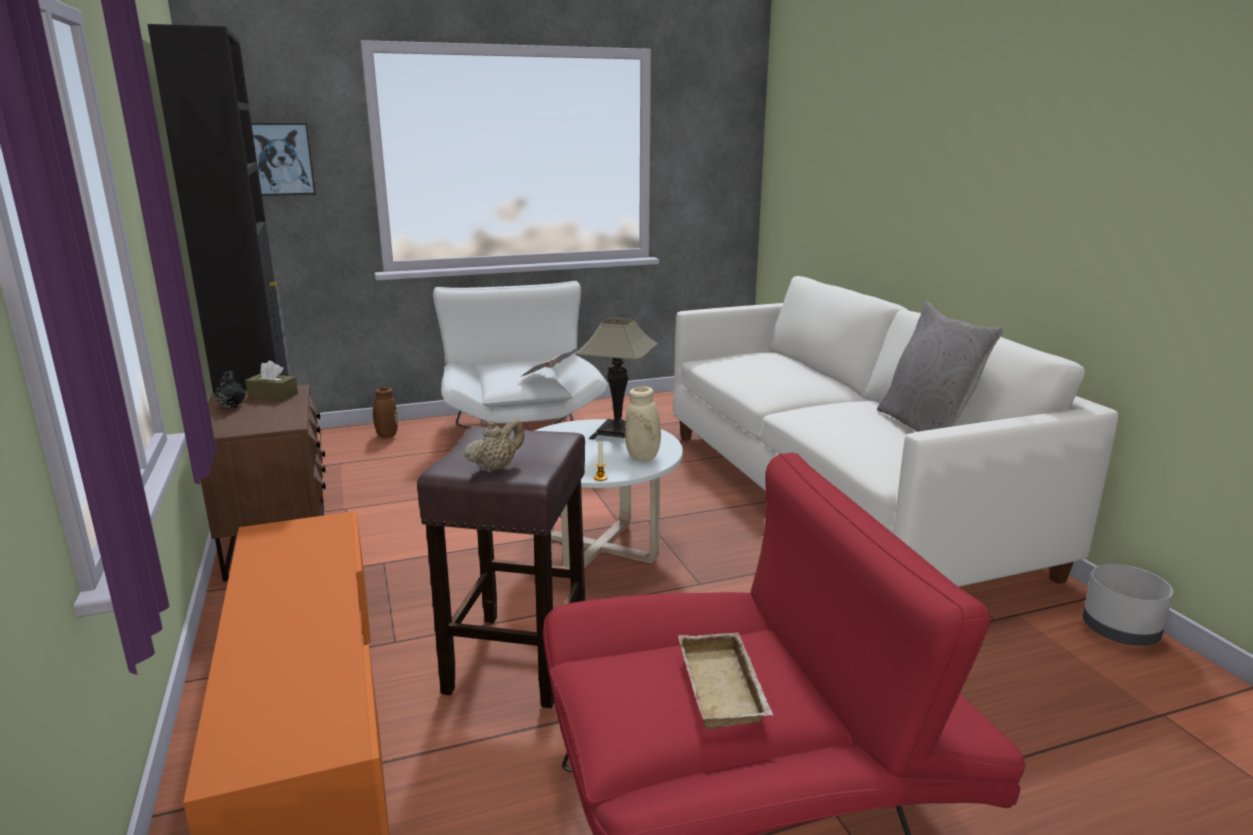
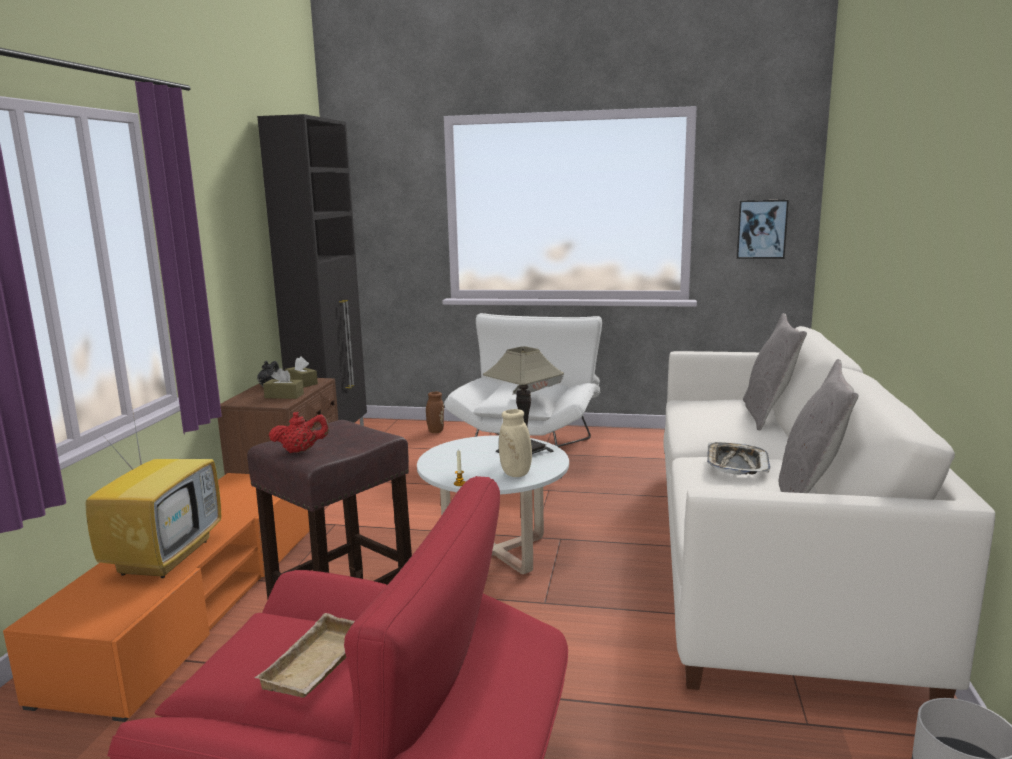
camera: 30 degrees right, 5 degrees down
(276, 414) = (284, 396): none -> brown tissue box
(282, 159) = (383, 208): picture -> picture (761, 229)
(298, 644) = (165, 556): none -> television
(496, 468) = (301, 451): beige teapot -> red teapot
(799, 364) = (768, 415): none -> grey pillow
(839, 411) = (736, 464): none -> tray

